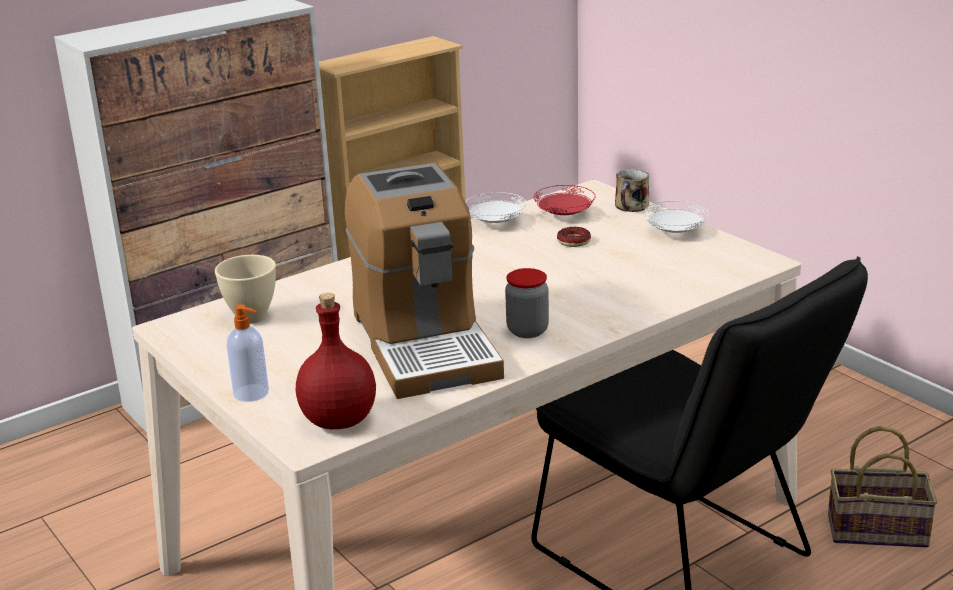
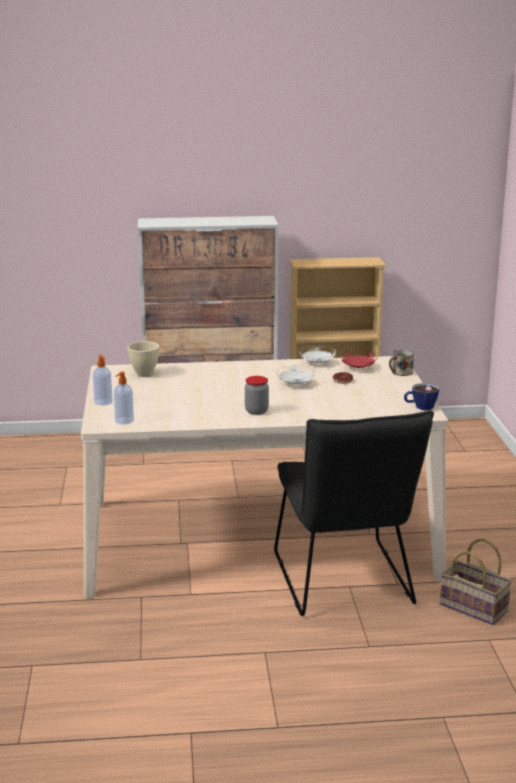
camera: 30 degrees right, 5 degrees down
(339, 419) = (124, 421): red bottle -> soap dispenser
(424, 344) = (202, 404): coffee machine -> none
(675, 232) = (403, 390): white plate -> white plate (295, 384)
(738, 253) = (420, 407): none -> cup

